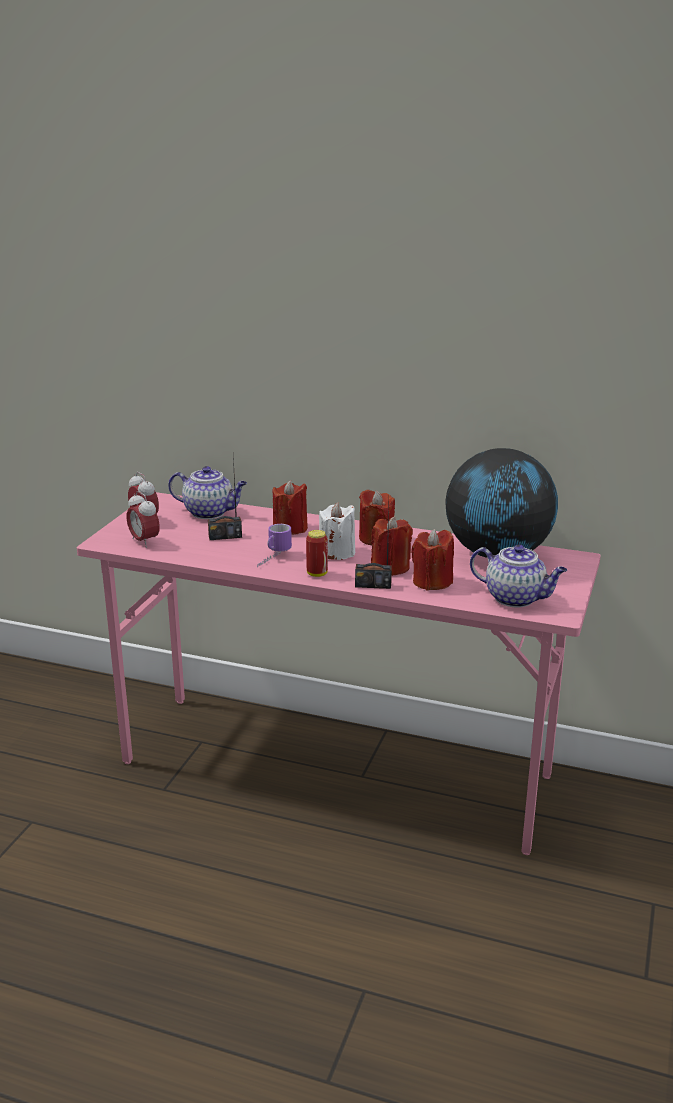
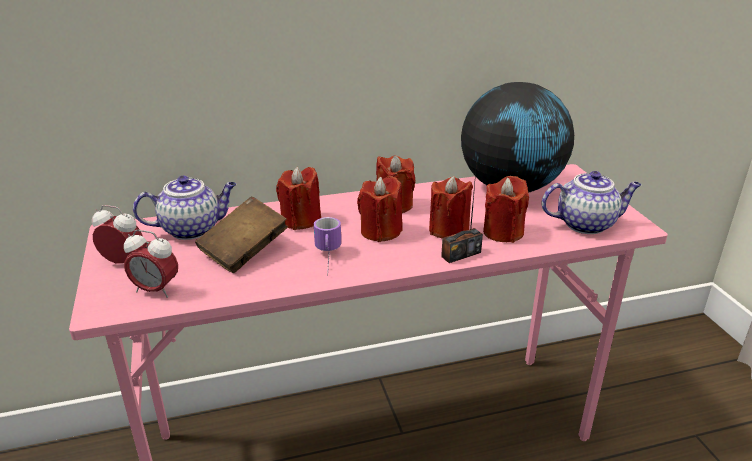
camera: 35 degrees left, 5 degrees up
(225, 536) = (244, 251): radio -> brown book
(317, 574) = (394, 261): can -> none
(337, 553) = (380, 231): white candle -> red candle

